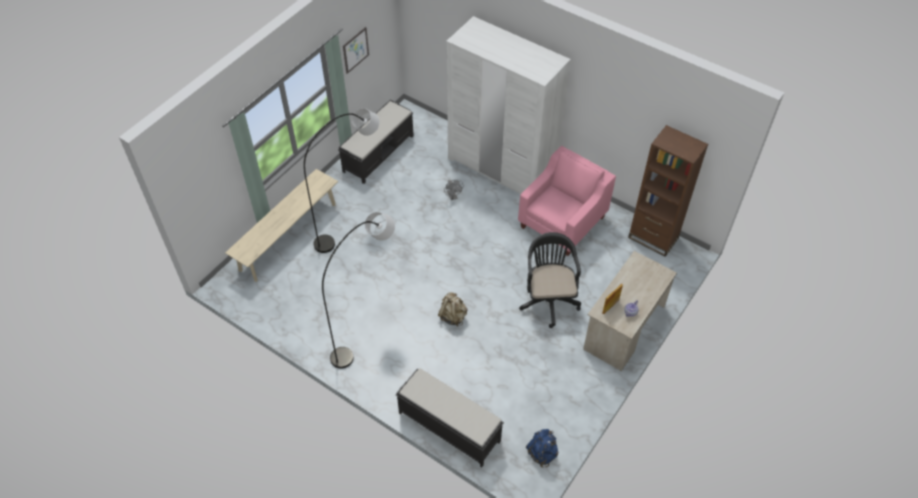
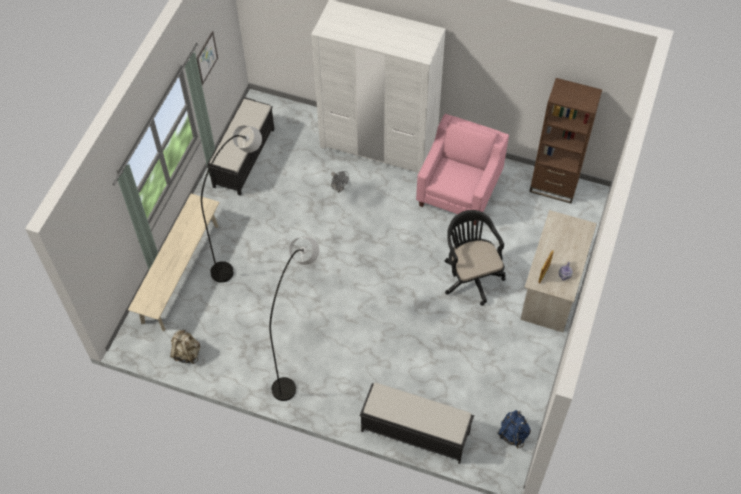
camera: 15 degrees left, 5 degrees up
(453, 316) = (381, 317): beige backpack -> beige backpack (186, 353)

